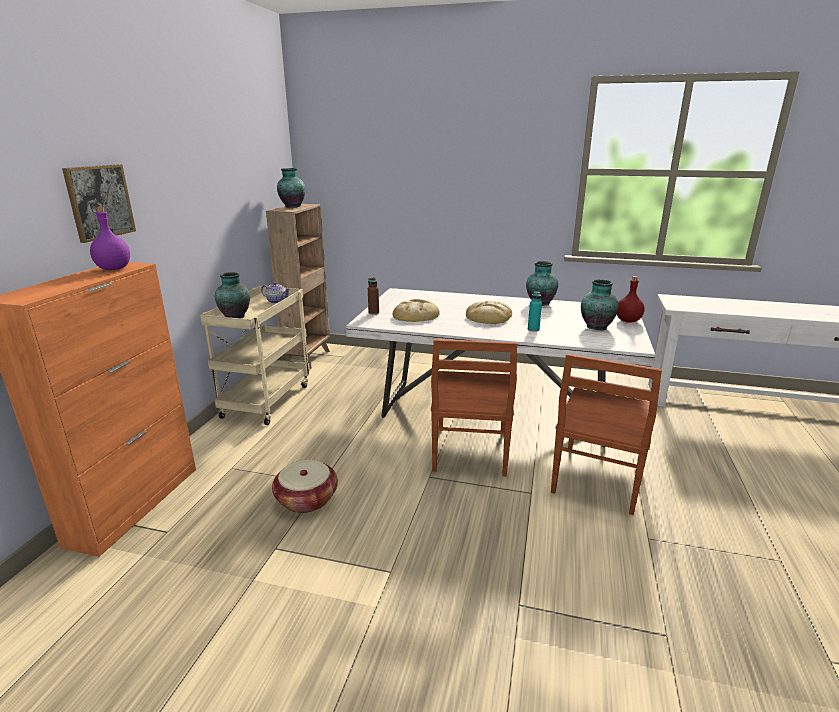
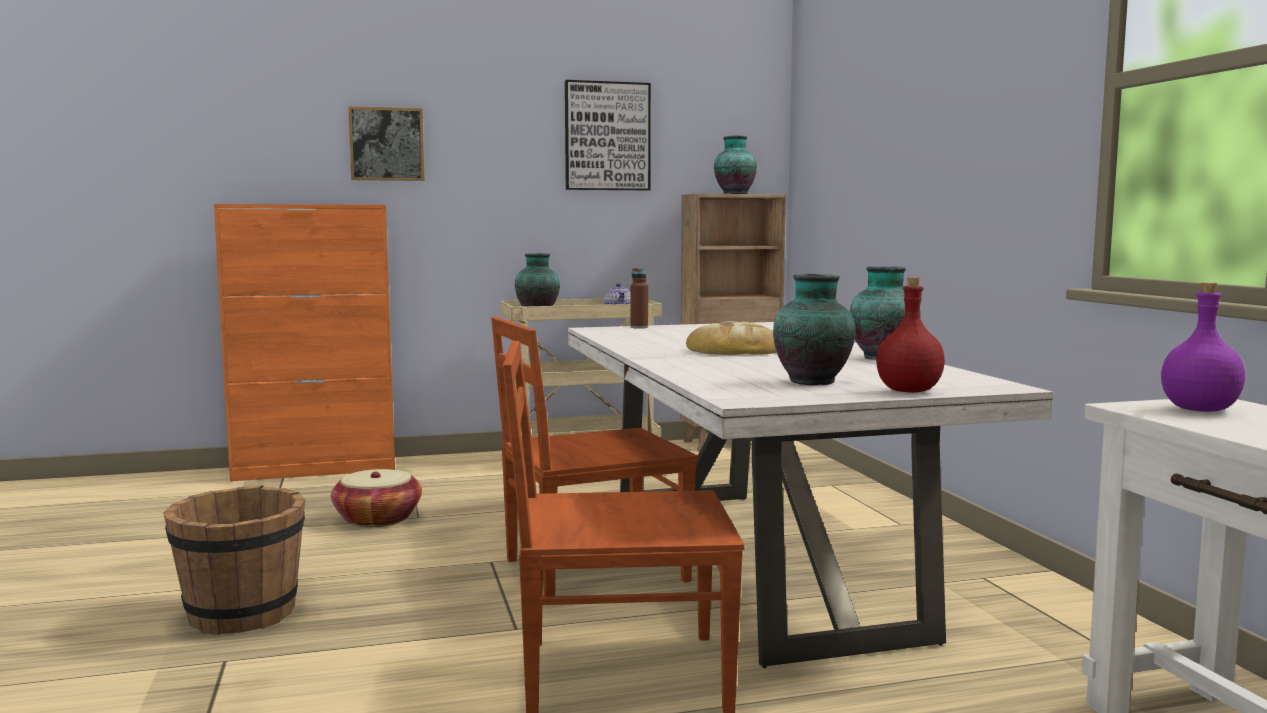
camera: 60 degrees right, 15 degrees down
(113, 269) = (350, 204): purple bottle -> purple bottle (1198, 409)
(224, 174) = (607, 136): none -> picture
(416, 315) = (668, 335): bread -> none
(446, 588) = (242, 615): none -> brown bucket
(533, 329) = (715, 364): turquoise bottle -> none

